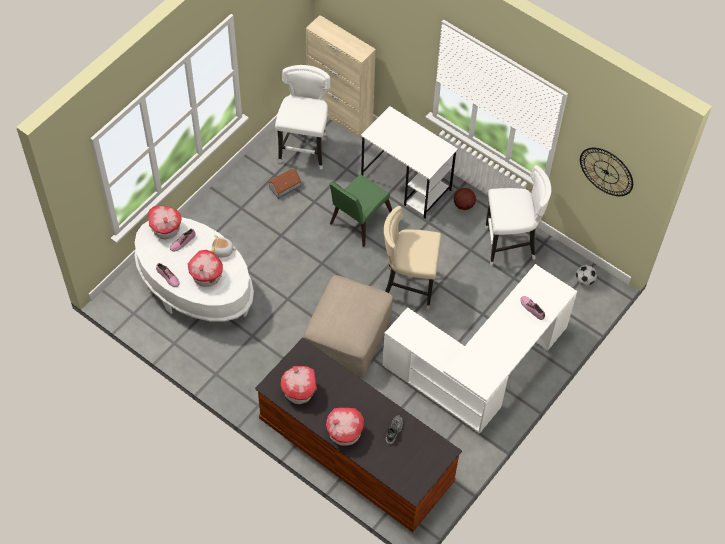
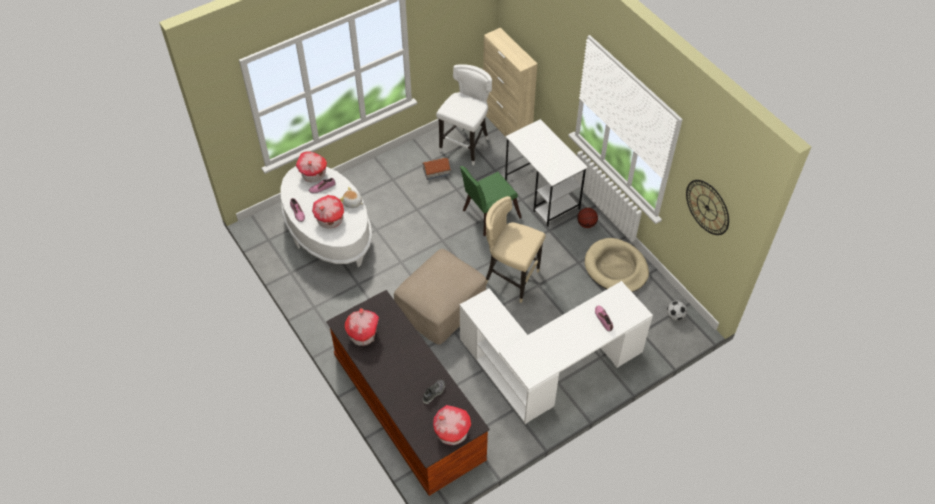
camera: 20 degrees right, 5 degrees down
(344, 433) = (388, 382): toy house -> toy house (451, 432)
(510, 245) = (616, 268): white stool -> beige dog bed

